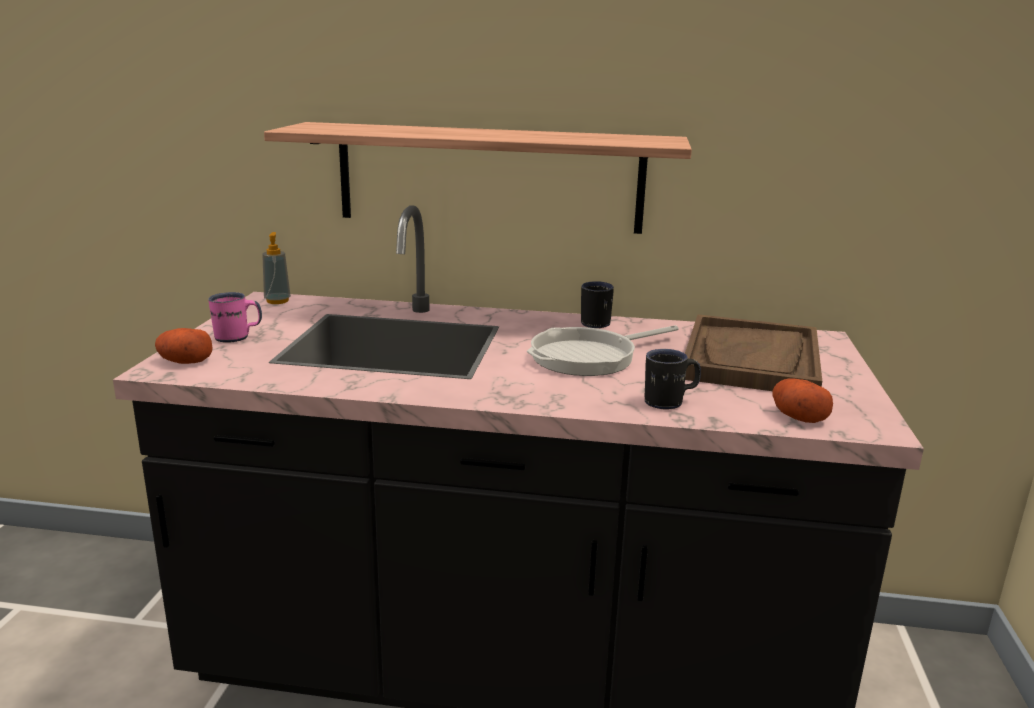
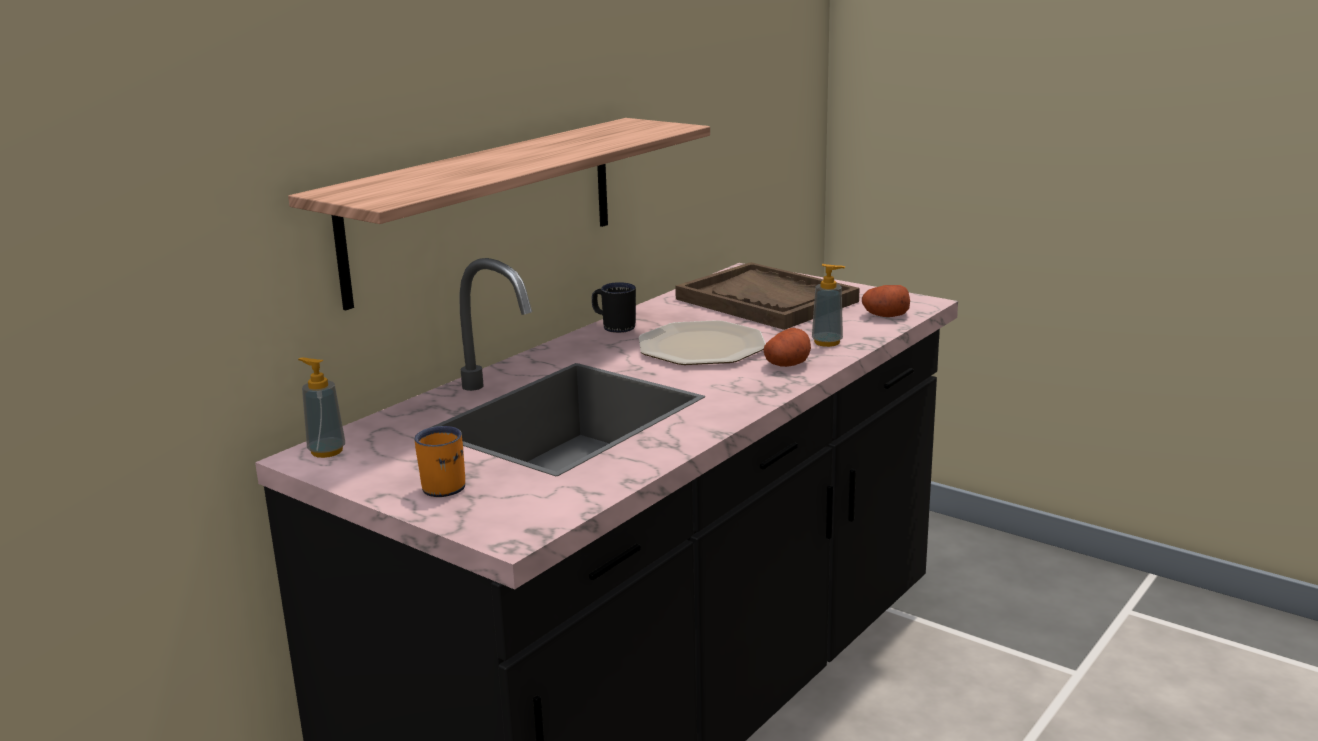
camera: 60 degrees left, 0 degrees up
(184, 361) = (499, 519): potato -> potato (787, 364)
(238, 337) = (448, 484): pink mug -> orange mug
(589, 357) = (702, 346): frying pan -> plate
(670, 402) = (827, 342): black mug -> soap dispenser

